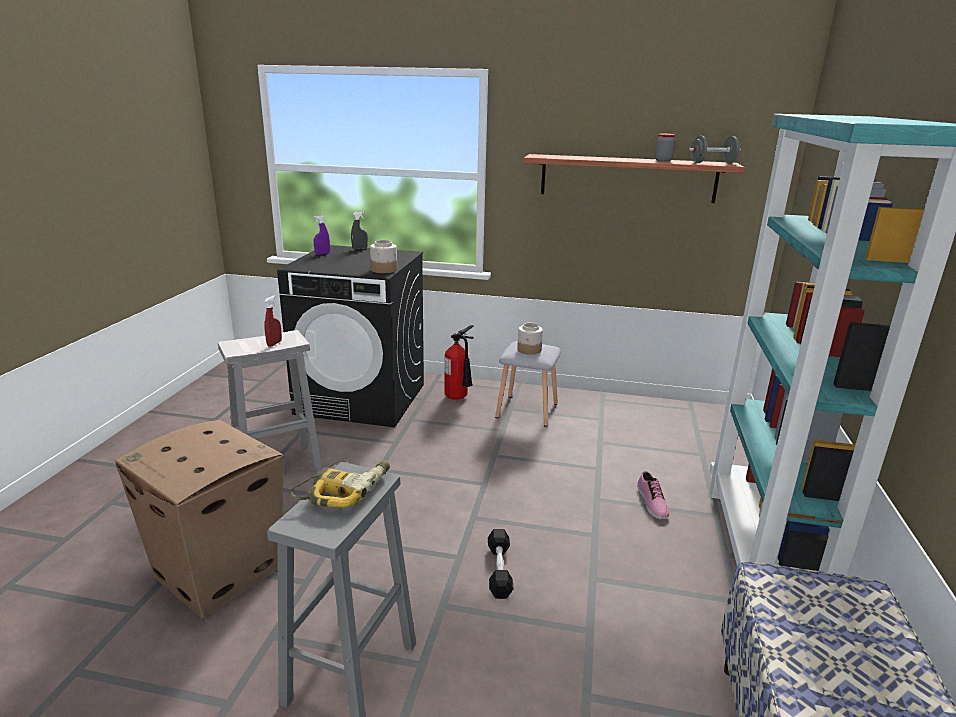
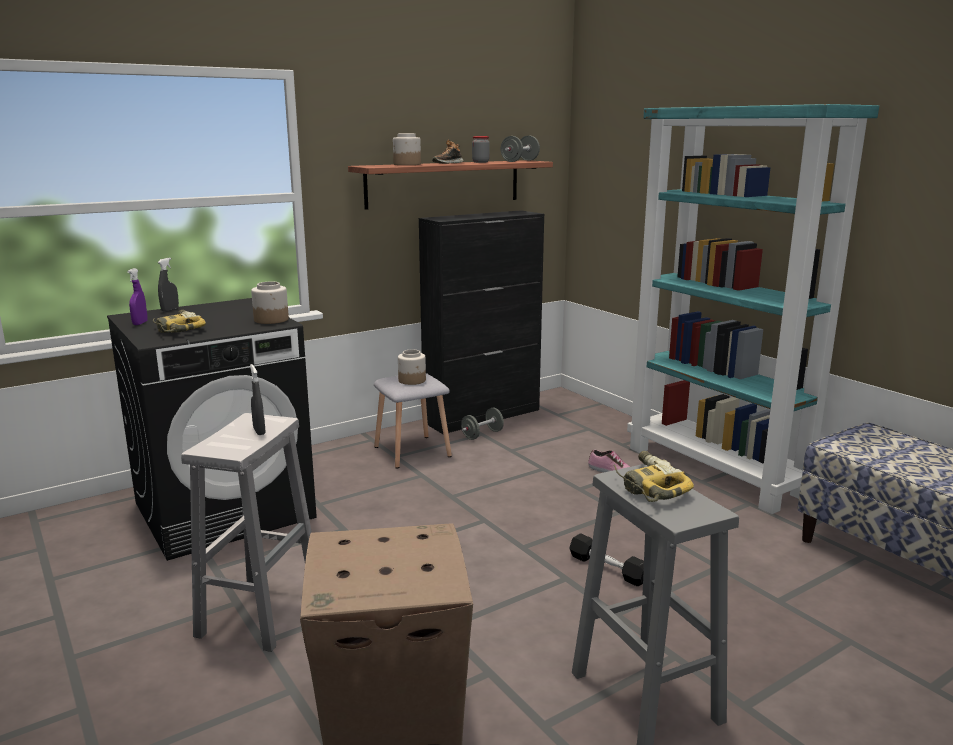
camera: 45 degrees left, 5 degrees down
(274, 343) = (259, 431): red spray bottle -> grey spray bottle
(325, 262) = (176, 329): none -> power drill
(459, 398) = (331, 467): fire extinguisher -> none
(578, 157) = (407, 164): none -> jar
(600, 420) = (482, 434): none -> grey dumbbell
(622, 159) = (447, 163): none -> shoe
(628, 405) = (483, 416): none -> black cabinet

